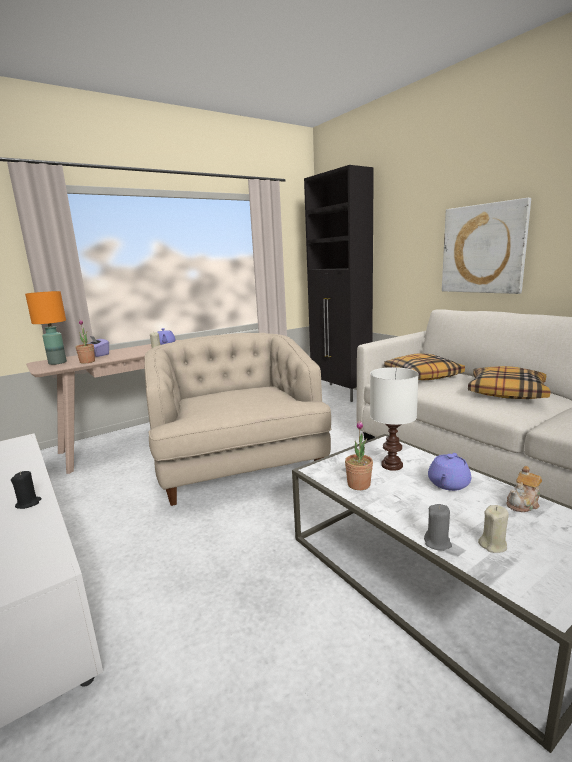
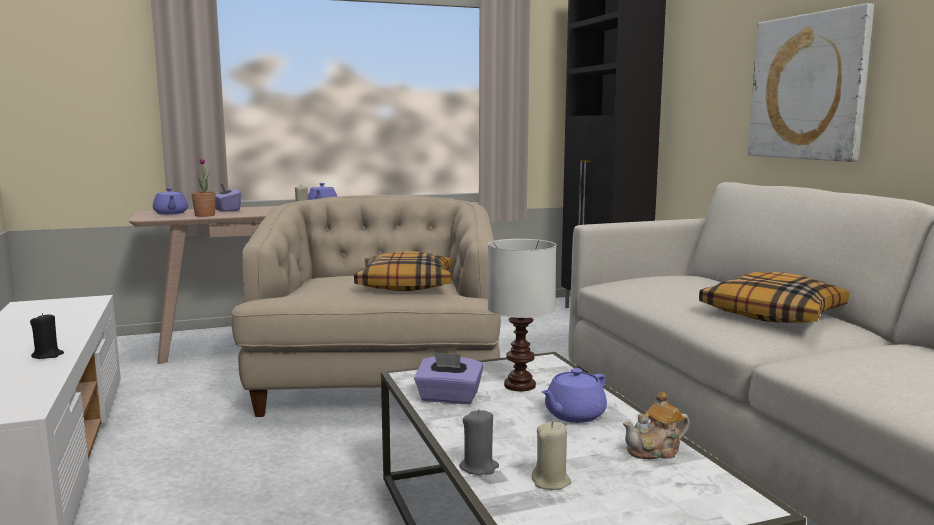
camera: 15 degrees right, 5 degrees down
(58, 362) = (171, 213): orange table lamp -> purple teapot
(358, 484) = (449, 398): potted plant -> purple tissue box
(422, 375) = (669, 281): pillow -> pillow (406, 284)

